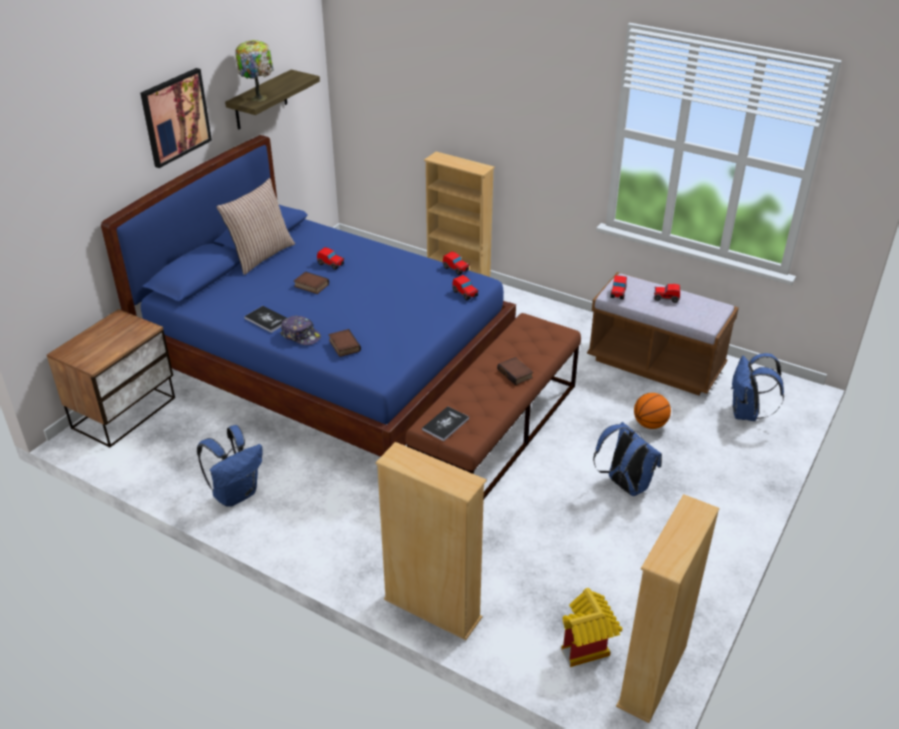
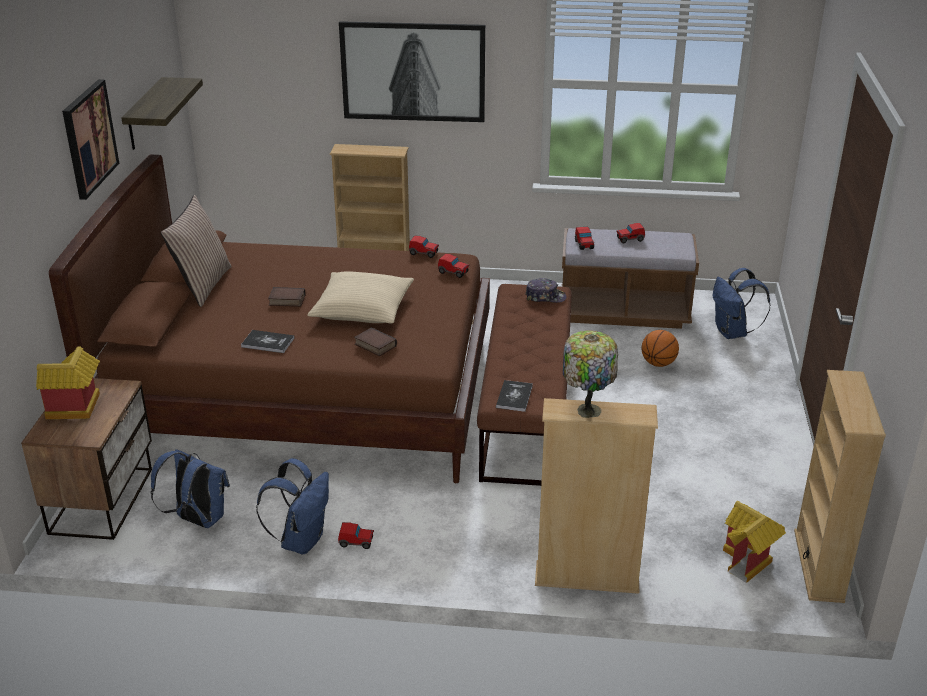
camera: 25 degrees left, 5 degrees down
(100, 338) = (75, 410): none -> toy house
(259, 97) = (157, 107): table lamp -> table lamp (587, 409)
(301, 336) = (319, 348): cap -> cap (545, 297)
(328, 368) = (304, 396): blue bed -> brown bed
(331, 264) = (289, 276): toy car -> toy car (356, 542)
(363, 309) = (362, 309): none -> beige pillow
(504, 98) = (413, 71): none -> picture
(516, 374) = (543, 336): book -> none
(624, 485) = (676, 420): blue backpack -> blue backpack (198, 520)

